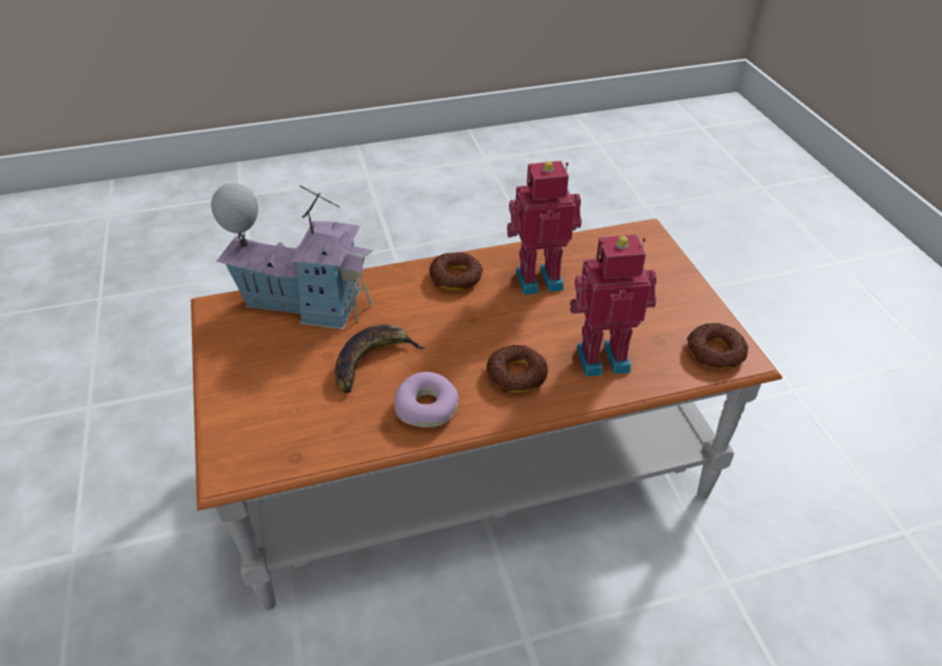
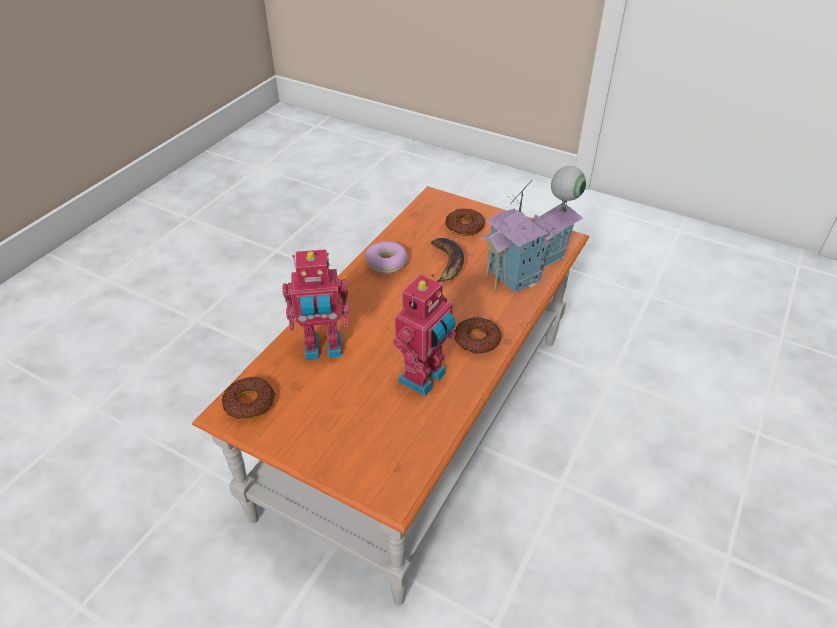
camera: 135 degrees right, 0 degrees up
(516, 375) = (361, 306): donut -> donut (464, 226)
(602, 356) = (323, 349): toy robot -> toy robot turned 45 degrees clockwise

